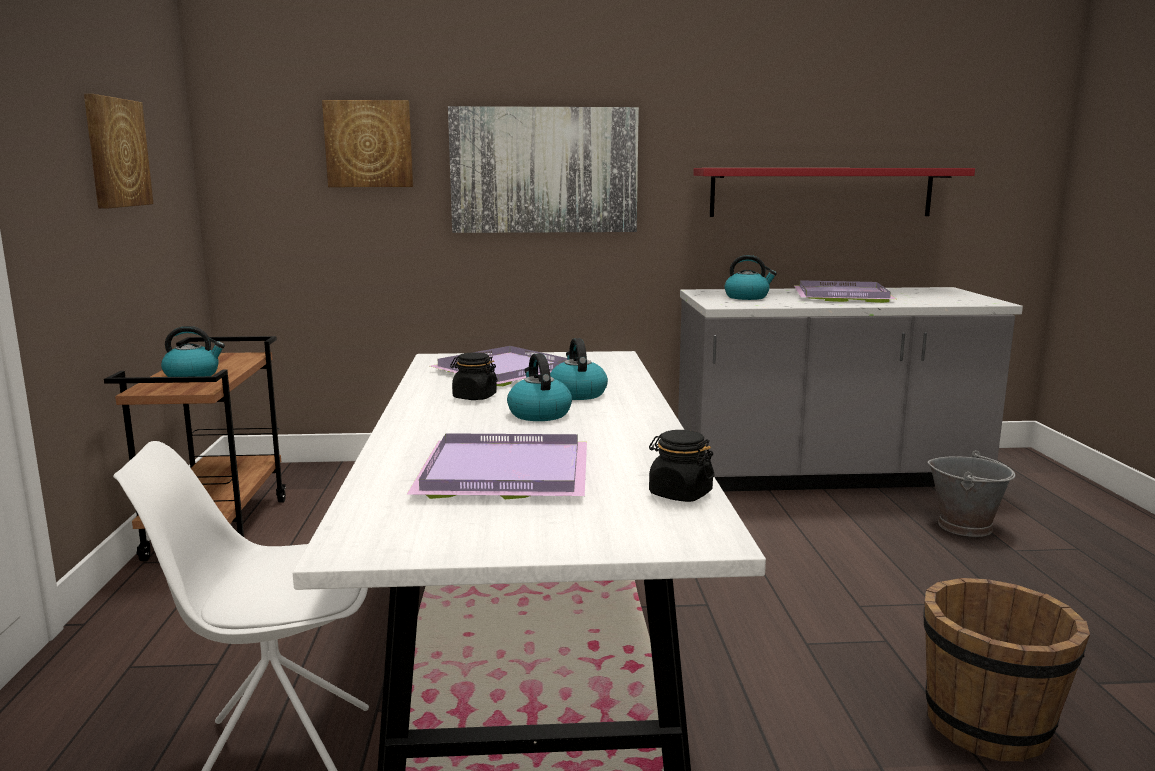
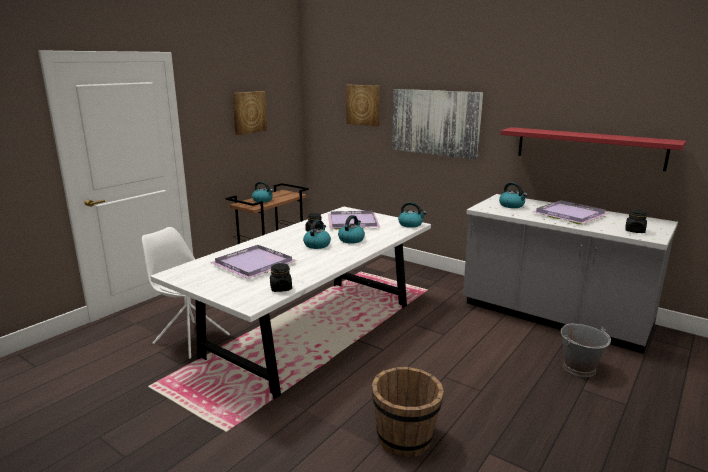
camera: 40 degrees right, 5 degrees up
(609, 356) = (411, 224): none -> kettle
(955, 299) = (634, 231): none -> black jar

